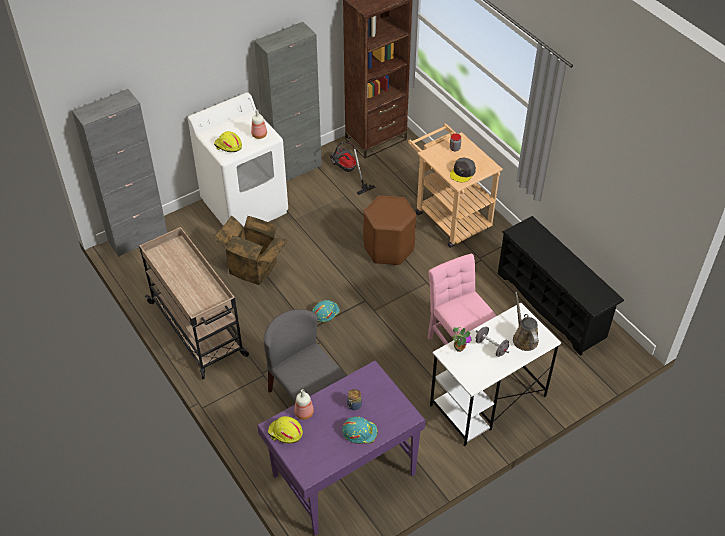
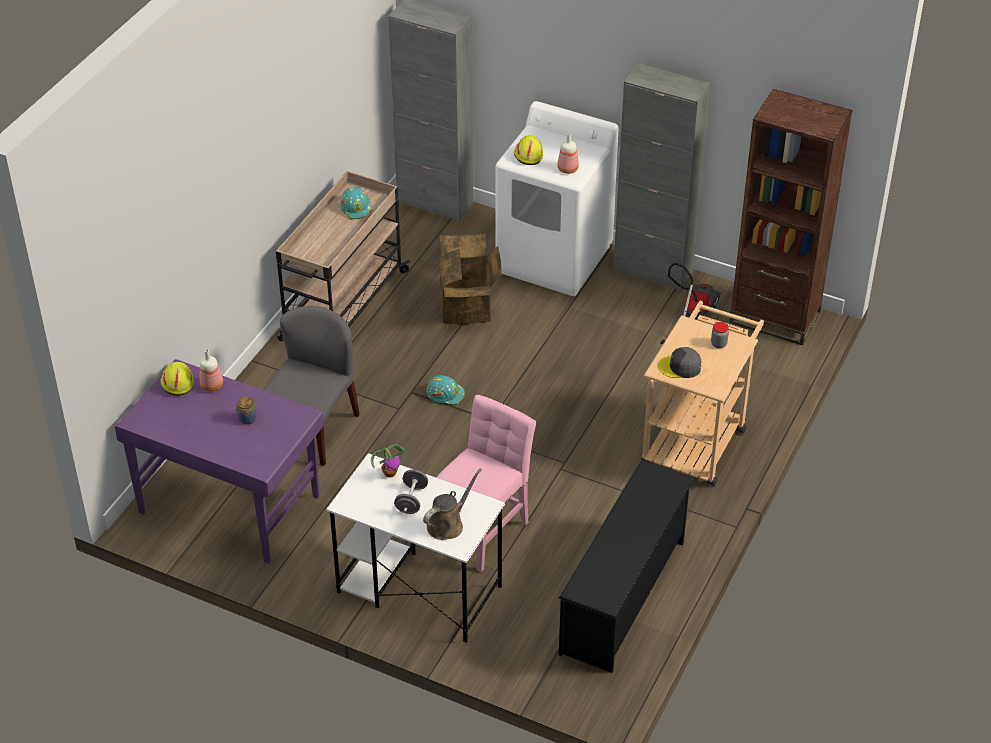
camera: 60 degrees right, 5 degrees down
(360, 432) = (214, 437): turquoise hard hat -> turquoise hard hat (357, 208)
(388, 248) = (591, 406): brown stool -> none

